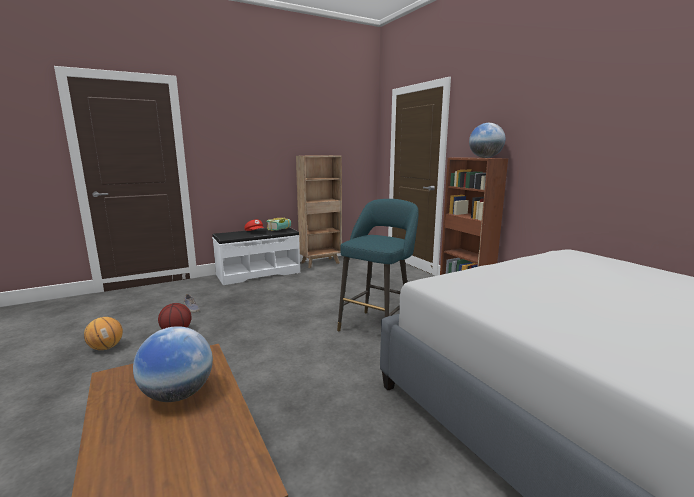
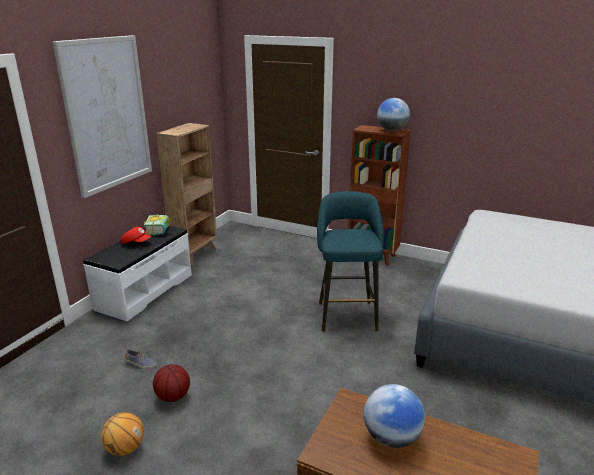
camera: 35 degrees left, 10 degrees up
(251, 133) = (107, 114): none -> picture

